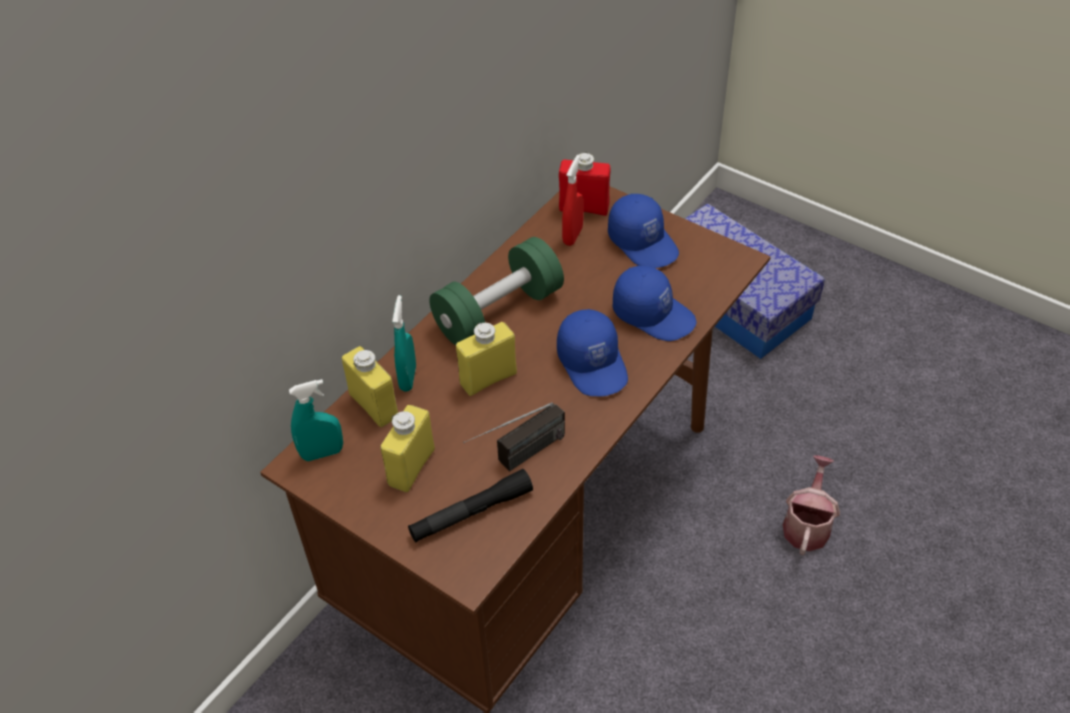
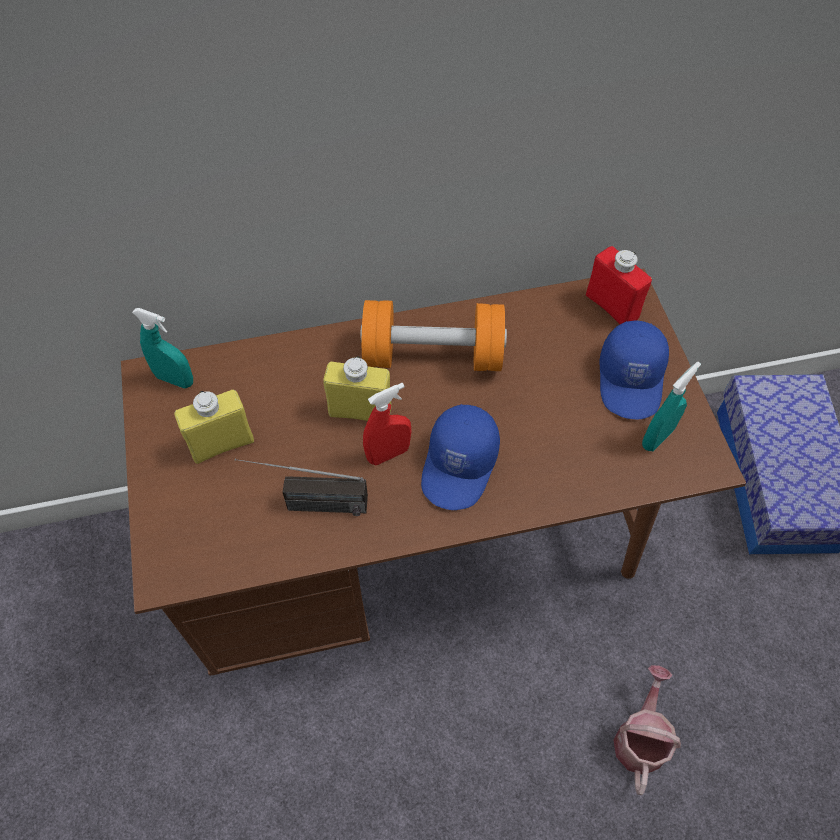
camera: 40 degrees right, 10 degrees up
(374, 406) = (251, 367): yellow bottle -> none
(408, 378) = (300, 362): turquoise spray bottle -> turquoise spray bottle (657, 437)
(471, 513) = (221, 523): black flashlight -> none
(498, 311) = (433, 355): green dumbbell -> orange dumbbell
(572, 235) = (573, 327): red spray bottle -> red spray bottle (388, 454)
(654, 314) = (565, 458): blue cap -> none
(807, 524) = (640, 737): watering can -> watering can turned 45 degrees counterclockwise

